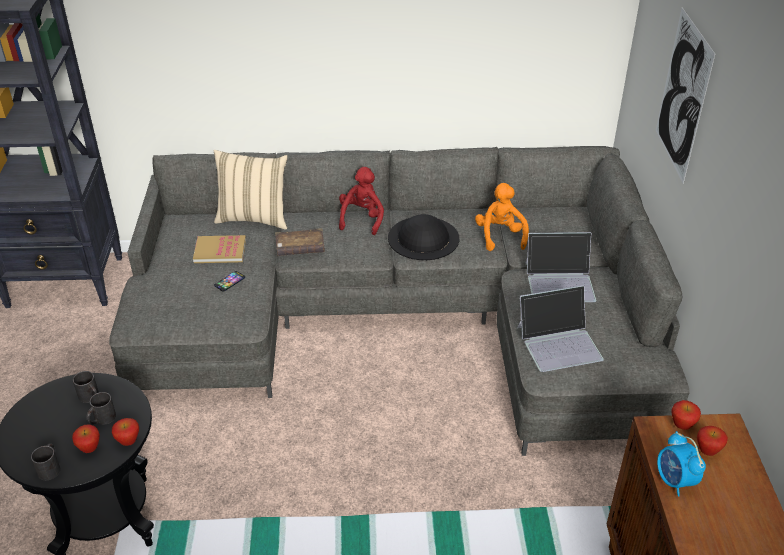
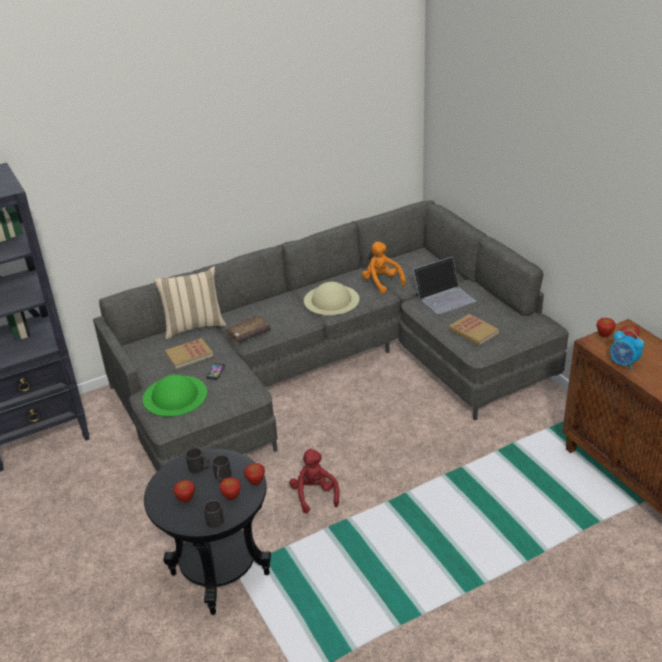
camera: 25 degrees left, 5 degrees down
(45, 430) = (186, 500): none -> apple
(167, 294) = (175, 395): none -> green hat
(362, 219) = (276, 302): red plush toy -> red plush toy (314, 495)
(423, 238) = (331, 300): black hat -> beige hat
(559, 342) = (473, 331): laptop -> book
(682, 95) = (499, 141): picture -> none

